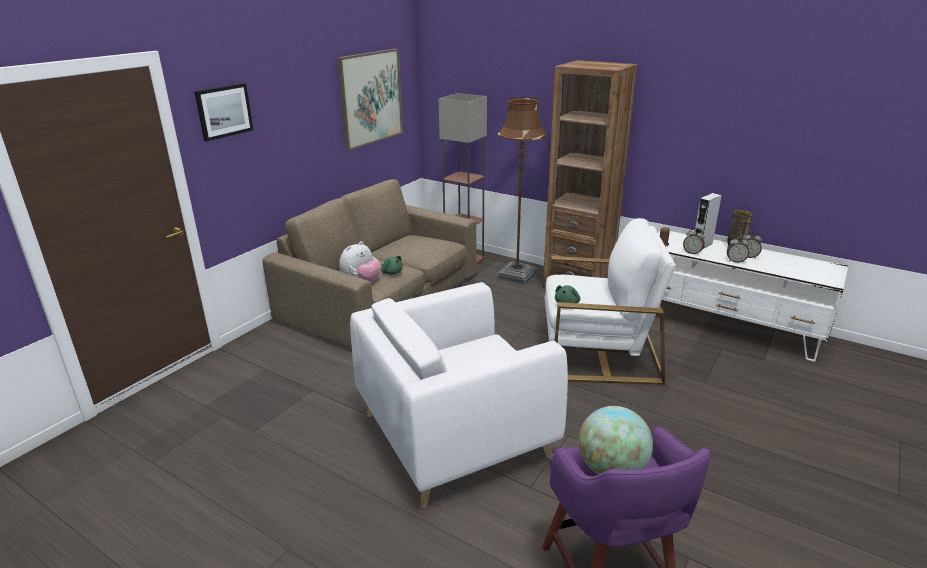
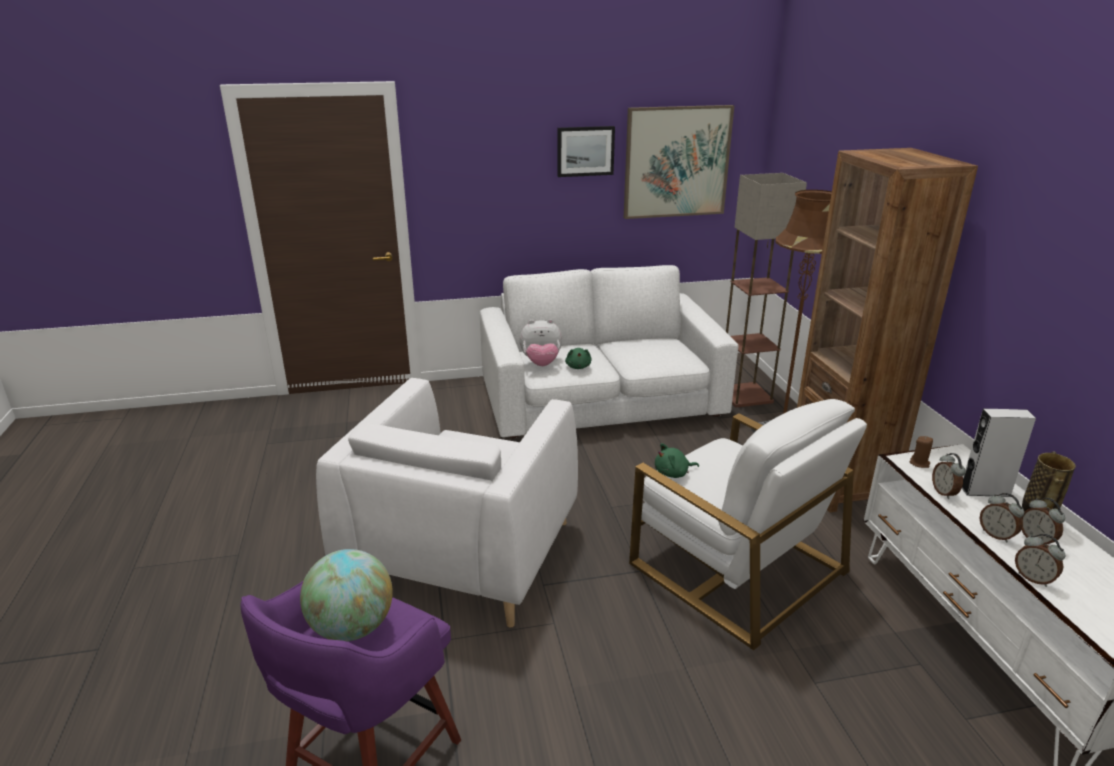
camera: 45 degrees right, 0 degrees up
(224, 111) = (460, 149): picture -> picture (585, 151)
(382, 298) = (601, 398): brown sofa -> white sofa
(454, 435) = (461, 553): white armchair -> white armchair turned 90 degrees counterclockwise
(772, 271) = (1033, 578): none -> alarm clock

